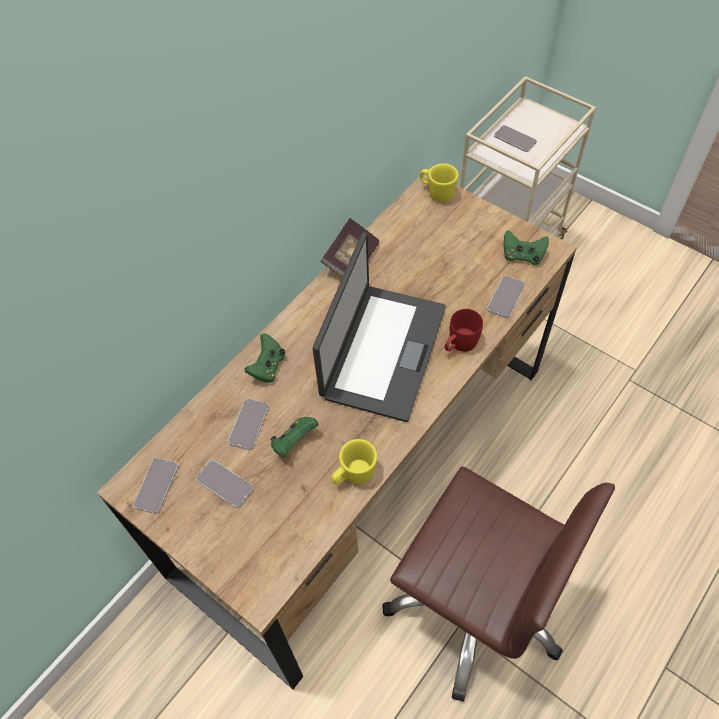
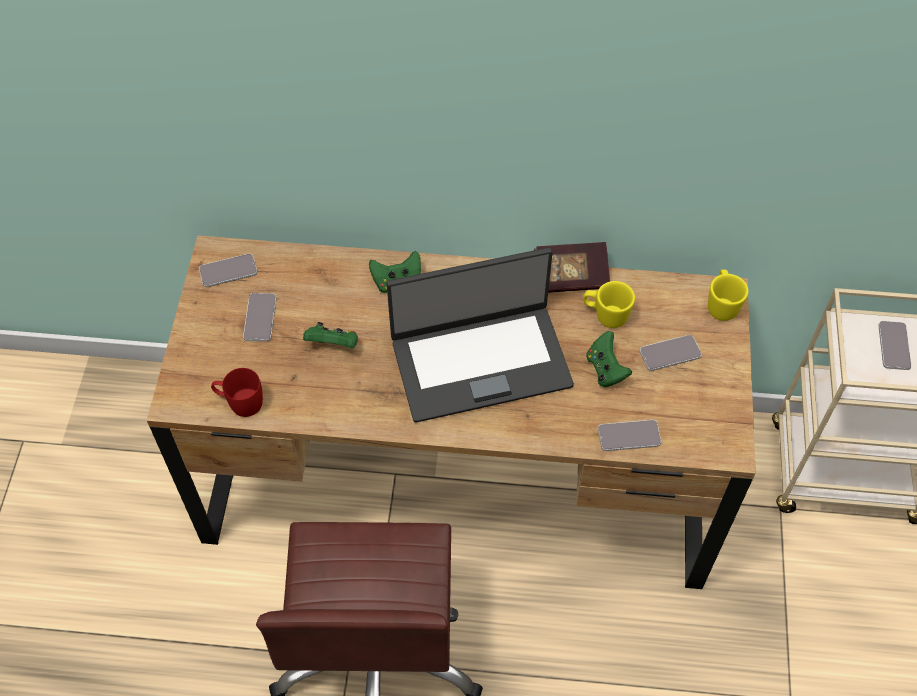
camera: 55 degrees right, 0 degrees up
(249, 424) = (328, 301): phone -> phone (670, 353)
(353, 475) = (330, 409): yellow mug -> yellow mug (605, 315)
(459, 344) = (536, 423): red mug -> red mug (240, 402)
(522, 256) = (698, 426): green game controller -> green game controller (605, 369)

